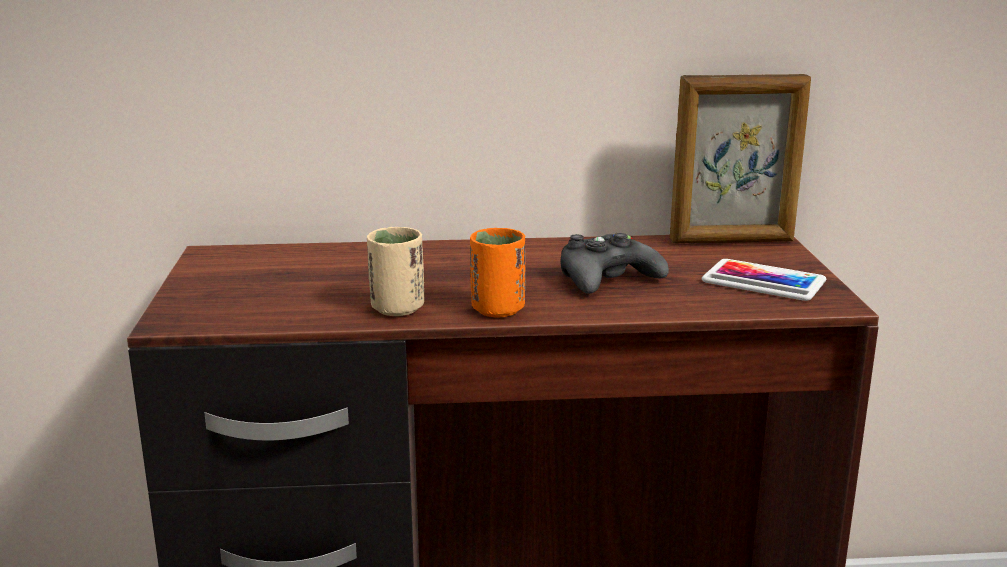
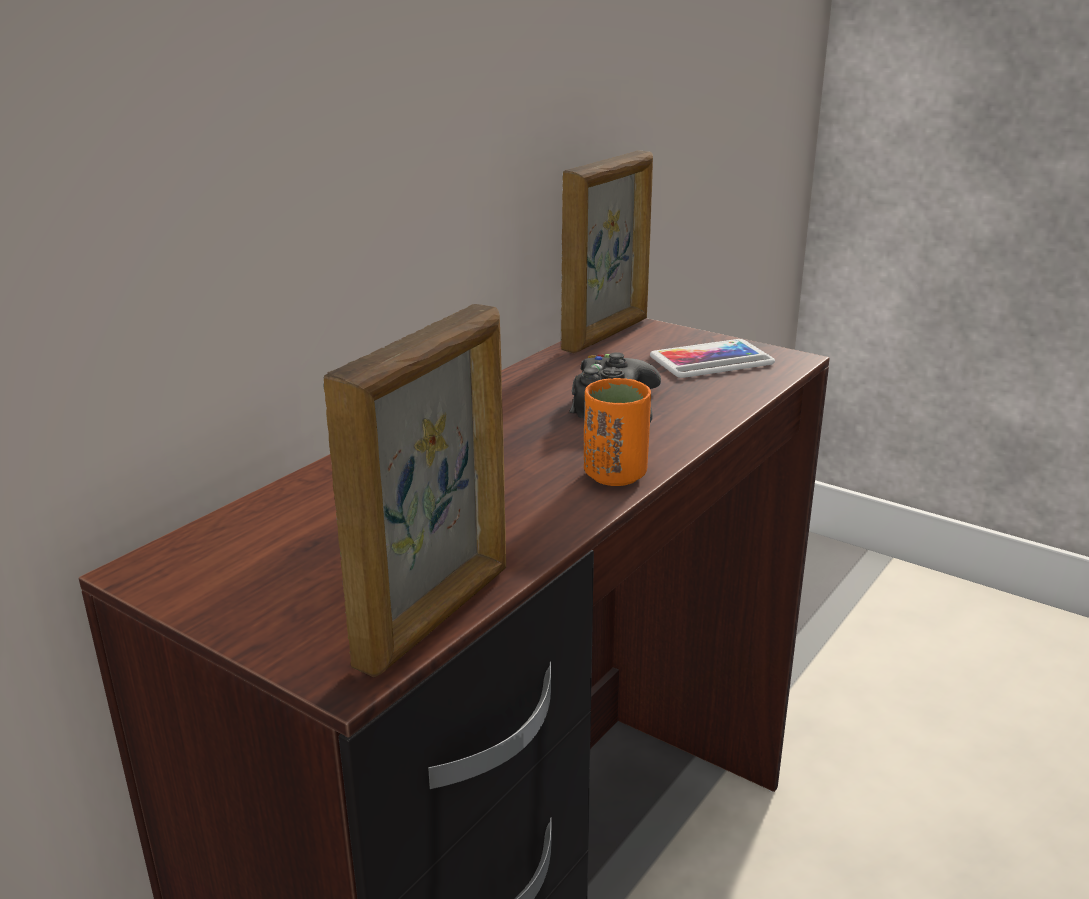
camera: 50 degrees left, 5 degrees up
(249, 321) = (437, 616): none -> picture frame
(397, 308) = (535, 519): beige cup -> none

